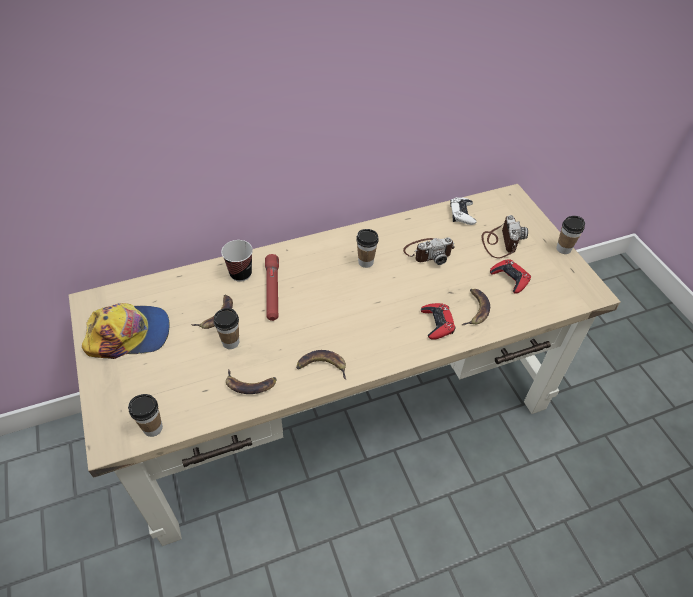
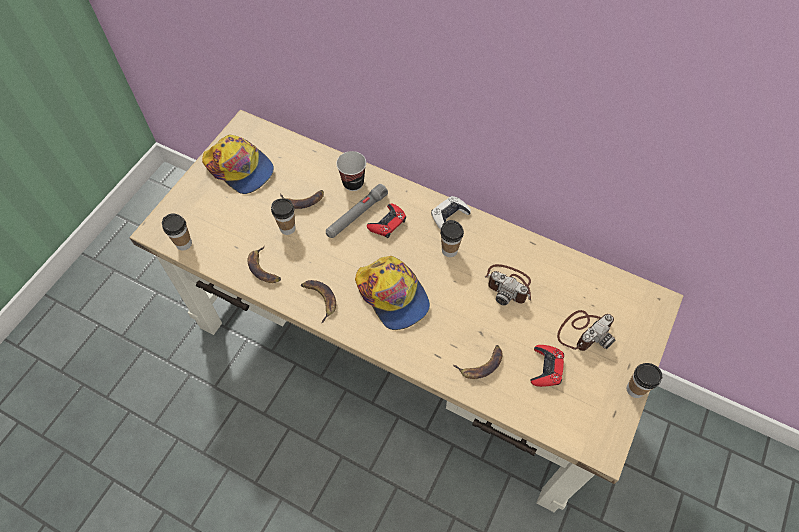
camera: 50 degrees right, 10 degrees up
(272, 291) = (356, 215): red flashlight -> grey flashlight
(368, 319) = (393, 295): none -> cap
(437, 323) = (436, 346): red game controller -> red game controller (387, 223)
(462, 214) = (586, 278): white game controller -> white game controller (449, 216)

